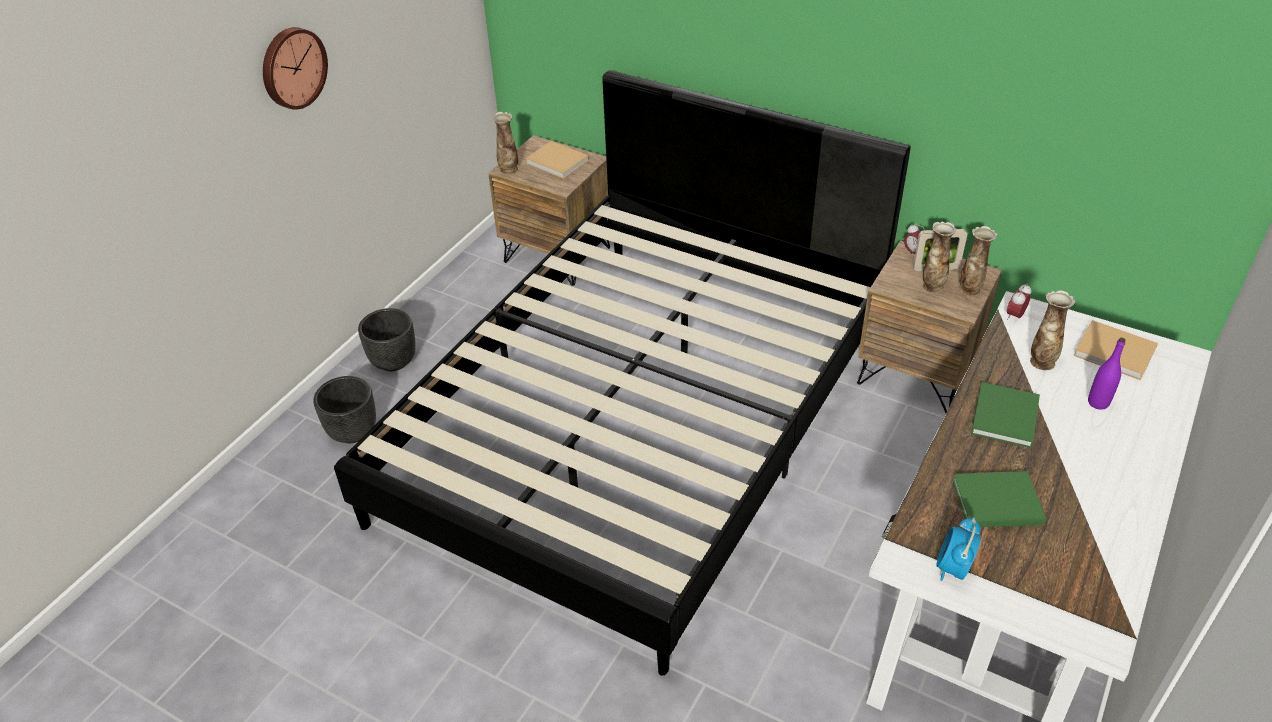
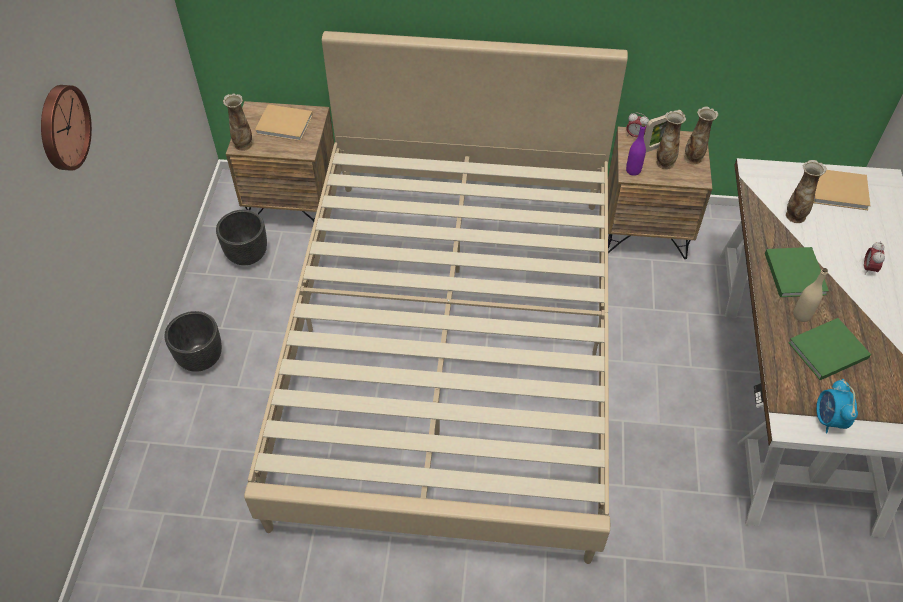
camera: 25 degrees left, 10 degrees up
(353, 431) = (203, 441): black planter -> black planter (247, 254)
(639, 422) = (452, 345): black bed -> beige bed
(986, 458) = (801, 315): none -> beige bottle
(1015, 316) = (755, 180): alarm clock -> alarm clock (868, 268)
(1098, 403) = (850, 239): purple bottle -> purple bottle (633, 170)

